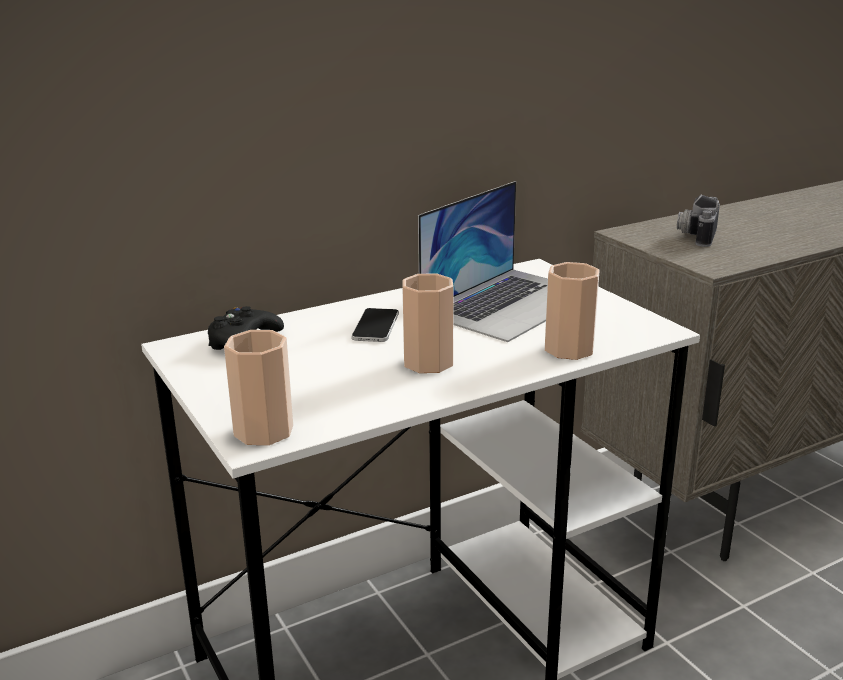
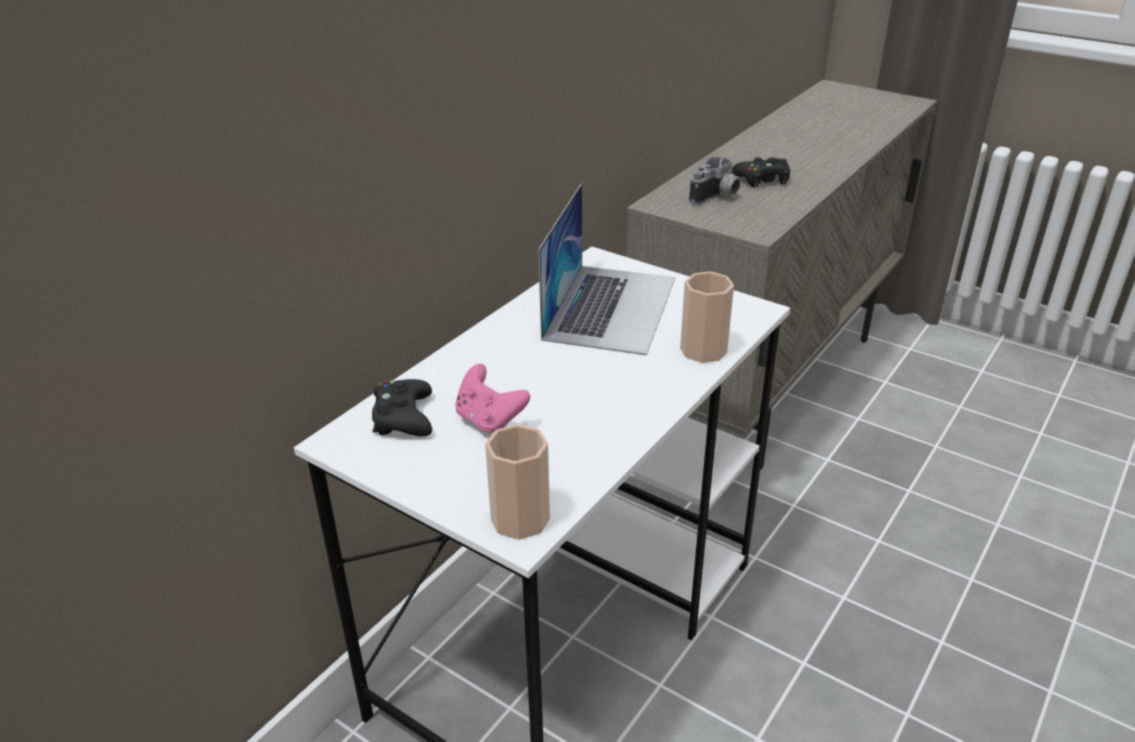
camera: 25 degrees left, 10 degrees up
(313, 359) = (489, 420): none -> pink game controller
(376, 326) = (513, 365): phone -> none
(428, 362) = (598, 397): cup -> none
(695, 235) = (717, 197): camera -> camera turned 135 degrees counterclockwise
(761, 229) = (763, 179): none -> black game controller

